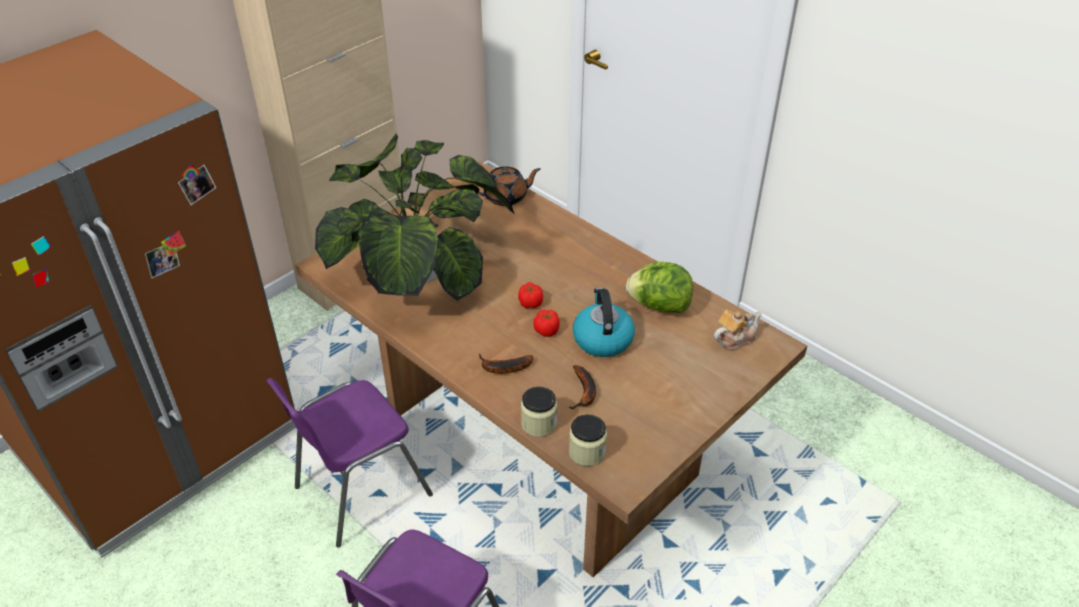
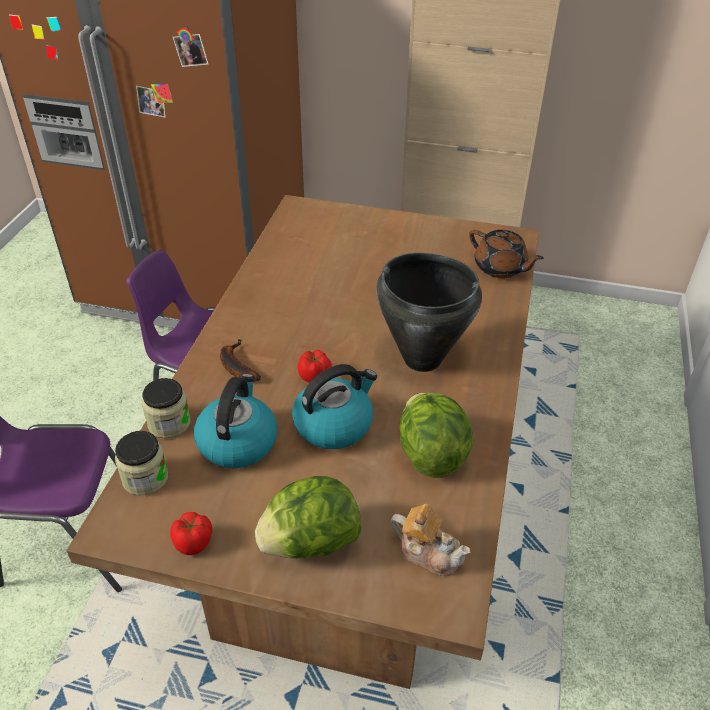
camera: 60 degrees right, 0 degrees up
(417, 269) = (336, 257): potted plant -> none
(530, 303) = (348, 348): tomato -> tomato (194, 542)
(569, 273) = (421, 358): none -> black cooking pot
(584, 392) = (237, 441): banana -> kettle
(696, 387) = (310, 542): none -> lettuce

